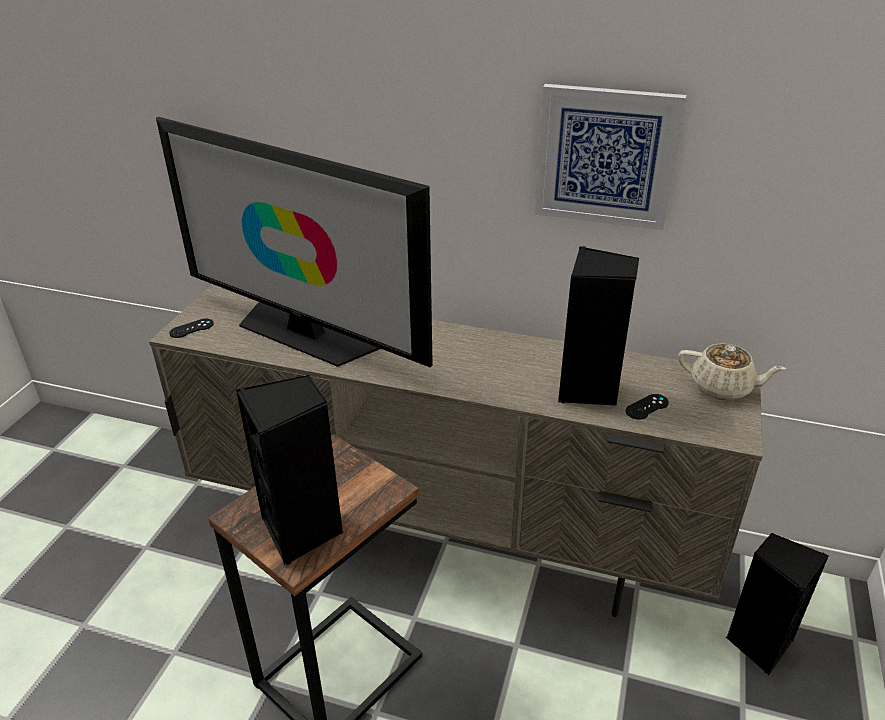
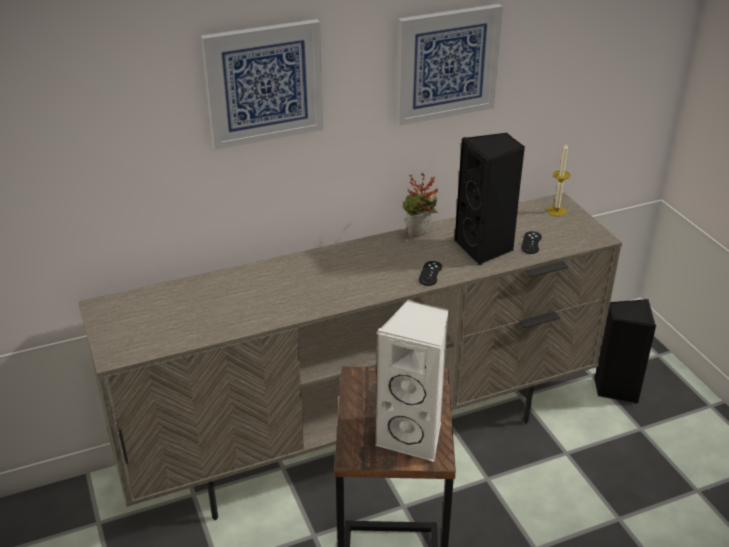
camera: 40 degrees left, 0 degrees up
(191, 328) = (122, 344): black game controller -> black game controller (430, 273)
(303, 530) = (413, 436): black speaker -> white speaker
(306, 333) = (231, 301): television -> none
(386, 122) = (263, 83): none -> picture
(538, 349) = (419, 235): none -> potted plant
(722, 388) = (556, 211): beige teapot -> candle

